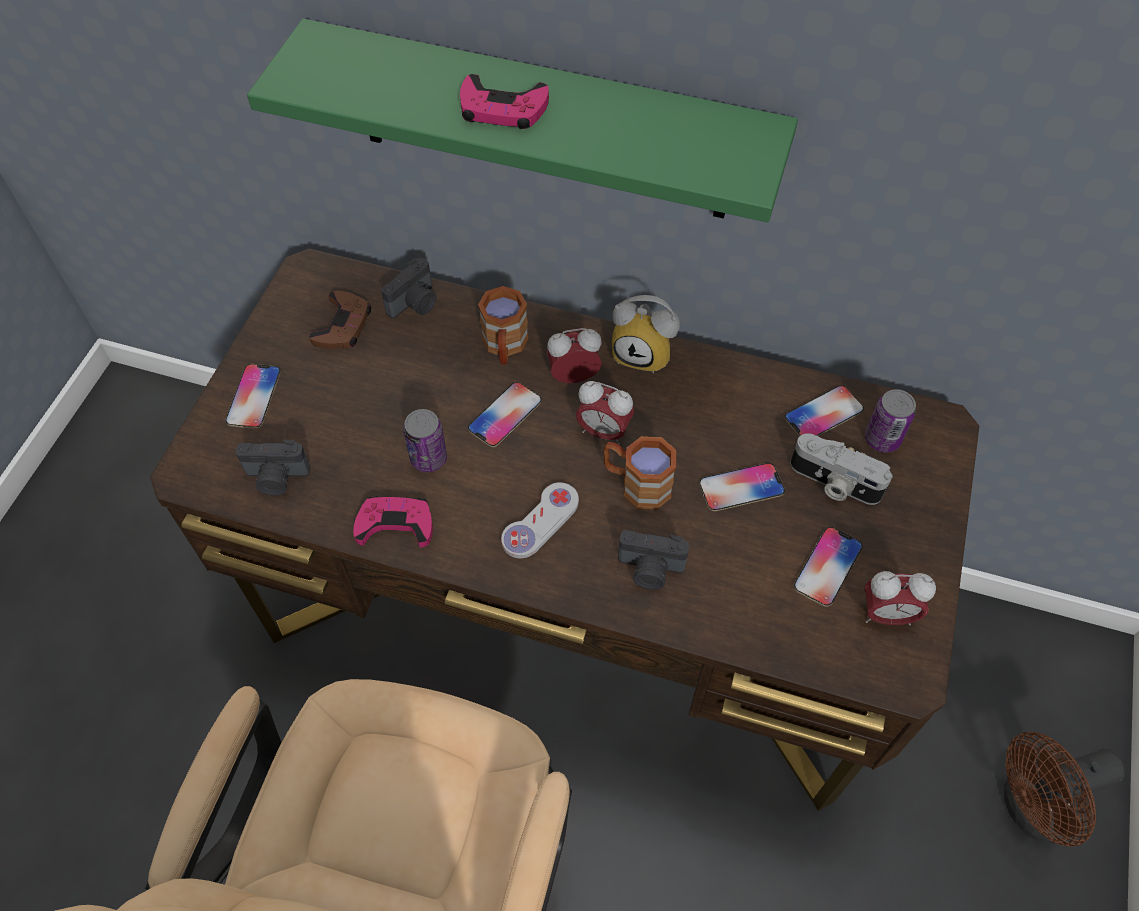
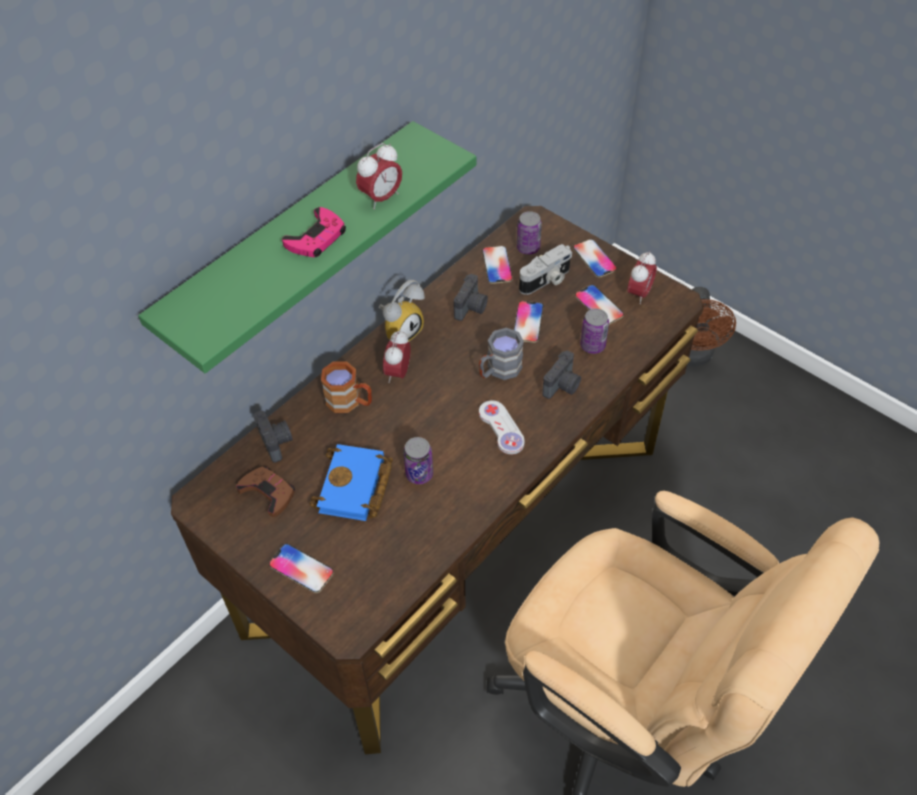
camera: 65 degrees left, 5 degrees down
(276, 478) = (386, 571): camera -> camera (471, 307)
(380, 403) = (355, 488): none -> blue book
(395, 524) = (463, 508): pink game controller -> none
(505, 415) = (408, 420): phone -> phone (594, 259)
(603, 432) = (451, 373): alarm clock -> alarm clock (381, 198)
(636, 484) = (499, 370): brown mug -> grey mug
(745, 584) = (592, 345): none -> can

